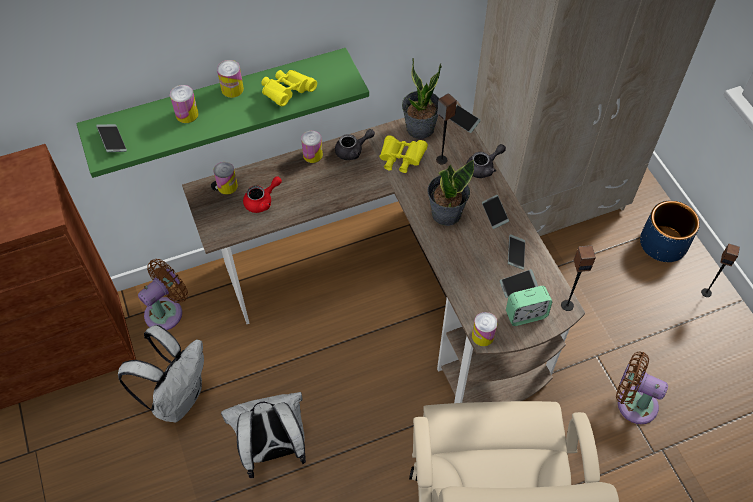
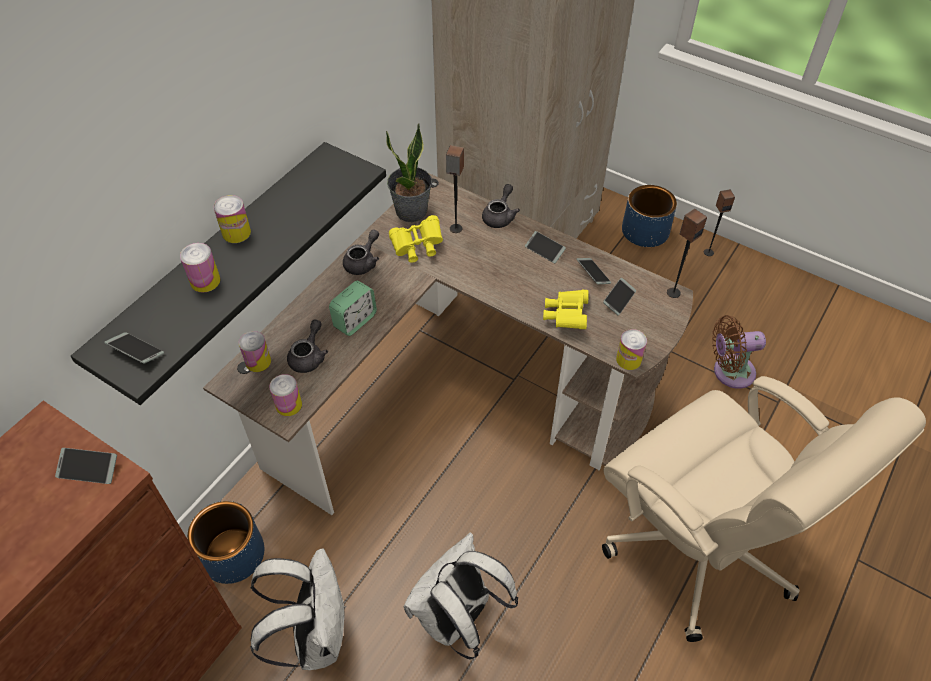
camera: 35 degrees left, 5 degrees down
(167, 311) = (232, 555): brown fan -> blue planter
(219, 104) = (219, 262): green shelf -> black shelf
(262, 201) = (309, 356): red teapot -> grey teapot
(287, 93) = (301, 209): yellow binoculars -> yellow binoculars (566, 316)
(312, 155) = (325, 286): can -> can (289, 405)
(445, 213) = (501, 272): potted plant -> none
(463, 121) = (446, 186): phone -> phone (88, 469)
(526, 314) = (647, 320): alarm clock -> alarm clock (355, 321)

